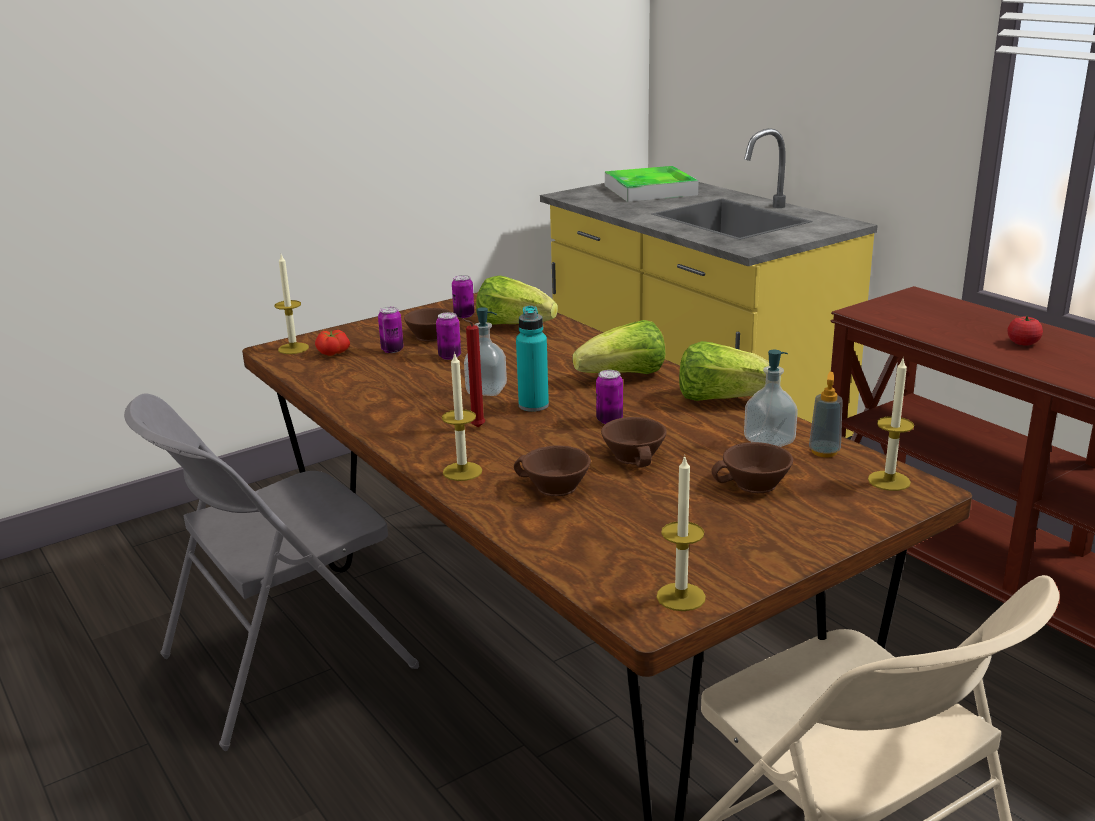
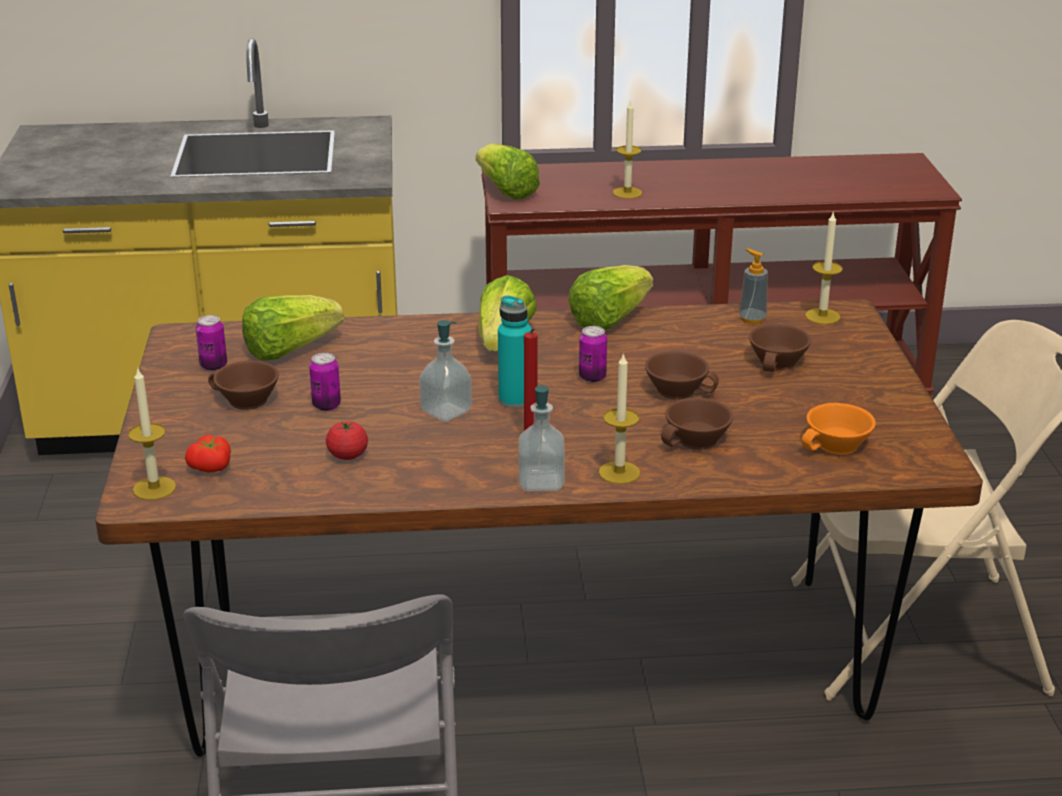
camera: 60 degrees left, 5 degrees up
(392, 350) = (257, 431): can -> none
(624, 553) = (838, 446): none -> orange cup
(650, 190) = (83, 150): tray -> none
(681, 597) = (920, 446): candle -> candle (627, 193)
(769, 441) = (712, 331): soap dispenser -> soap dispenser (541, 482)
(882, 304) = (505, 191): none -> lettuce
(1023, 343) = (656, 183): tomato -> tomato (347, 455)

